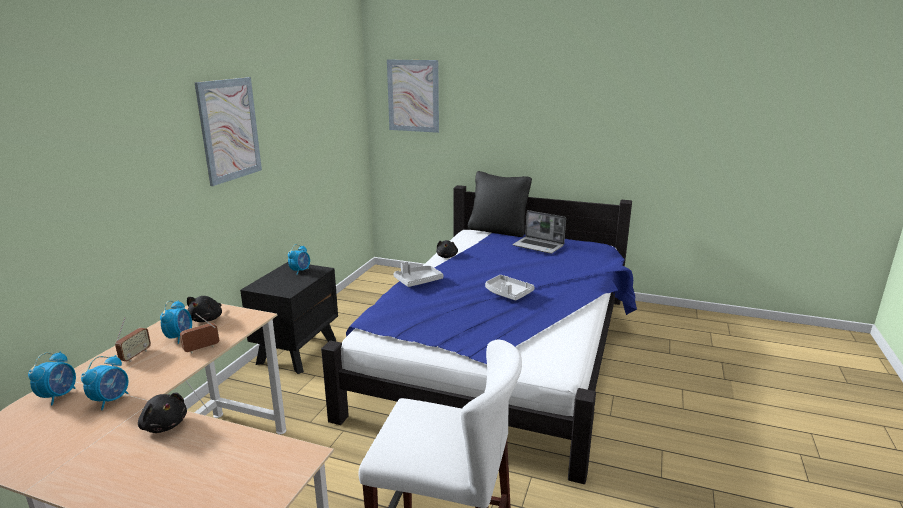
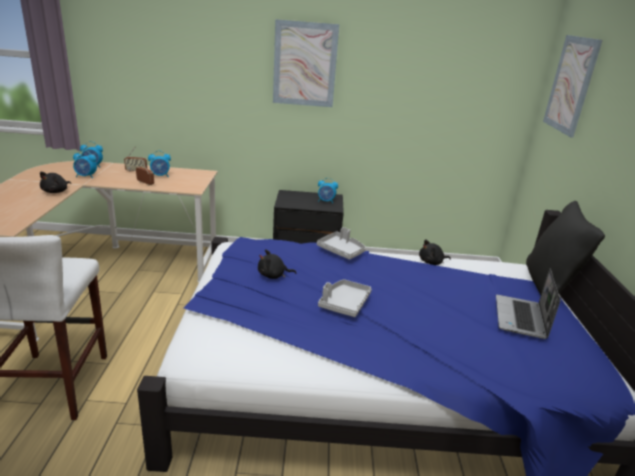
camera: 70 degrees right, 5 degrees up
(207, 319) = (187, 178): black plush toy -> black plush toy (273, 275)

